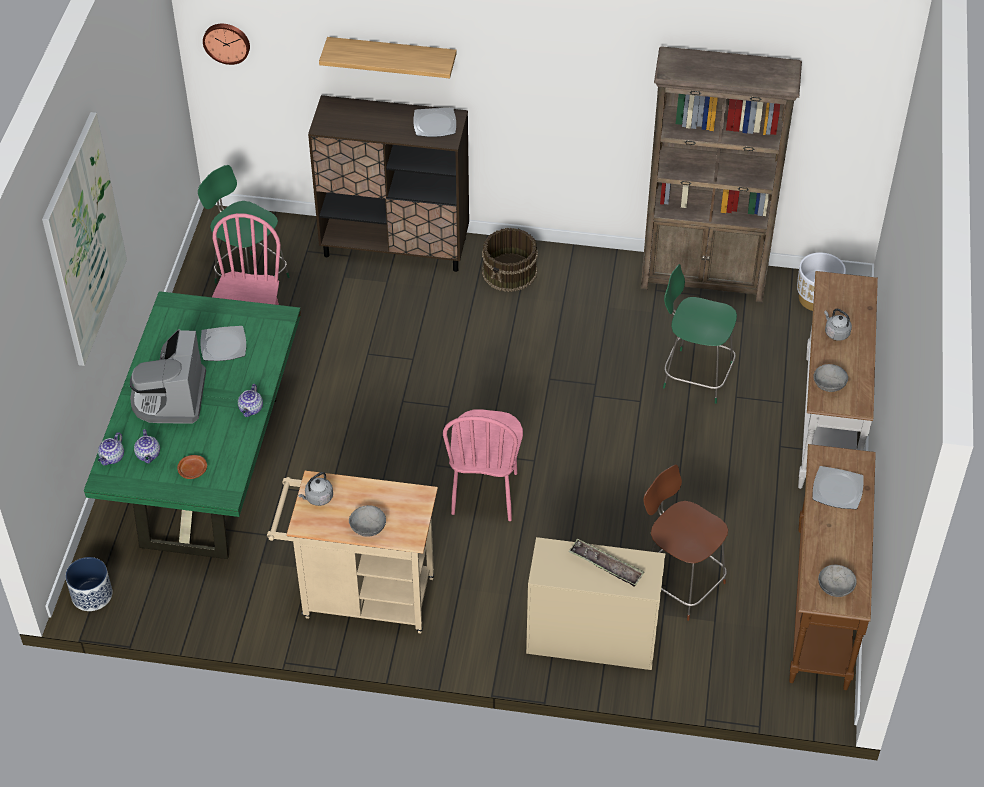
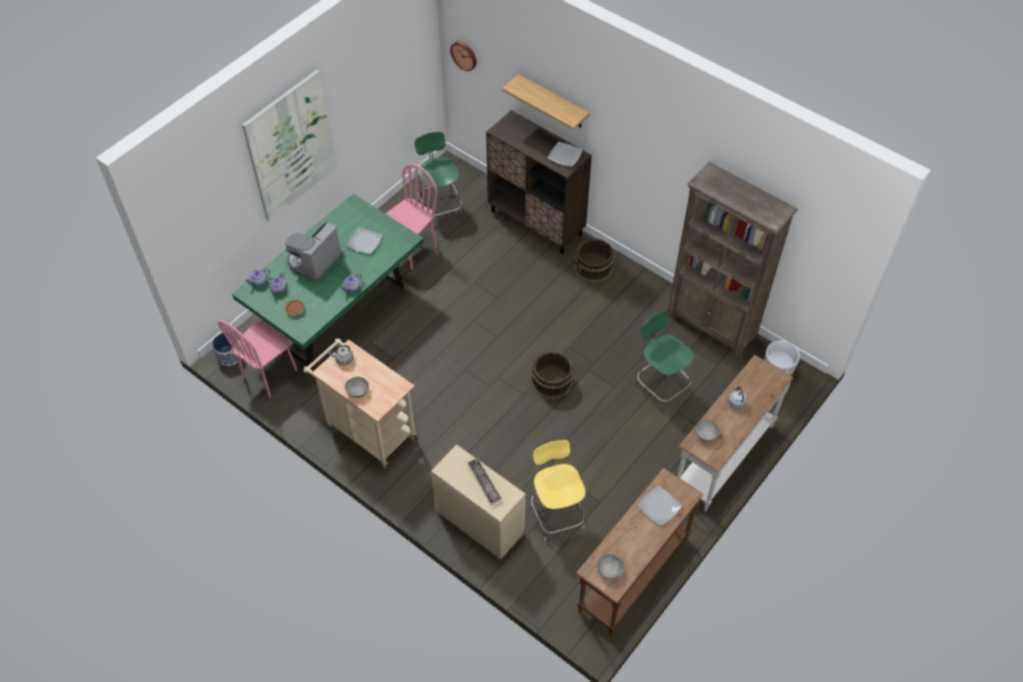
camera: 30 degrees right, 5 degrees up
(485, 493) = (481, 400): pink chair -> pink chair (270, 374)
(558, 431) = (551, 382): none -> brown bucket
(680, 583) = (556, 514): brown stool -> yellow stool

